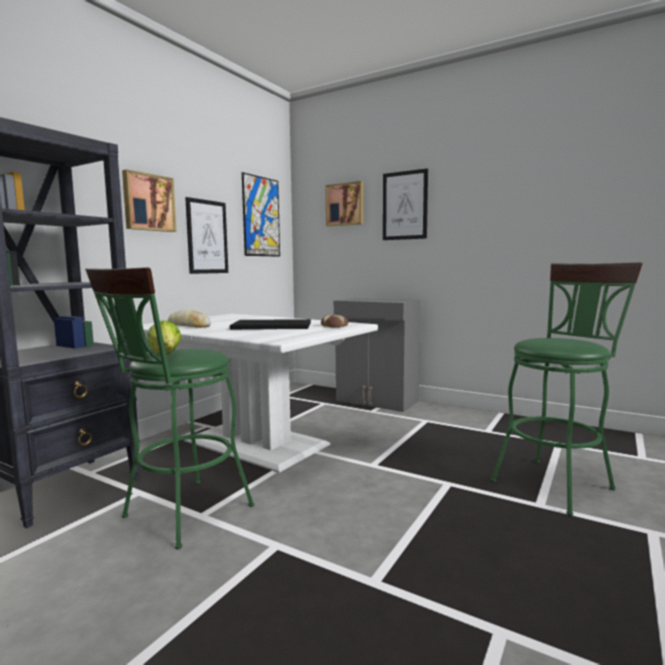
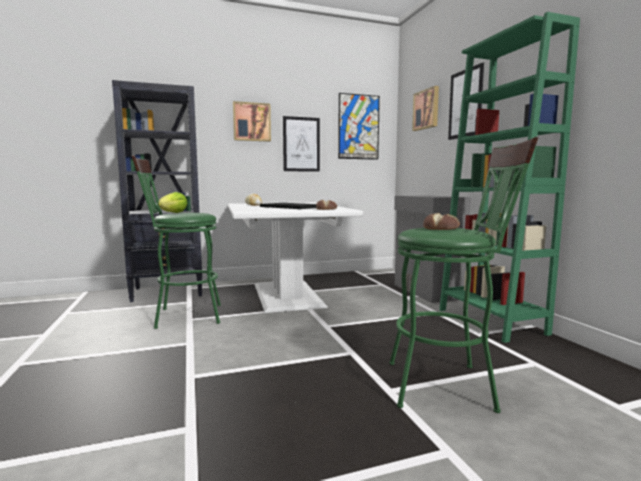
camera: 40 degrees right, 0 degrees up
(473, 417) = (490, 321): none -> green bookcase
(556, 340) = (441, 228): none -> bread

